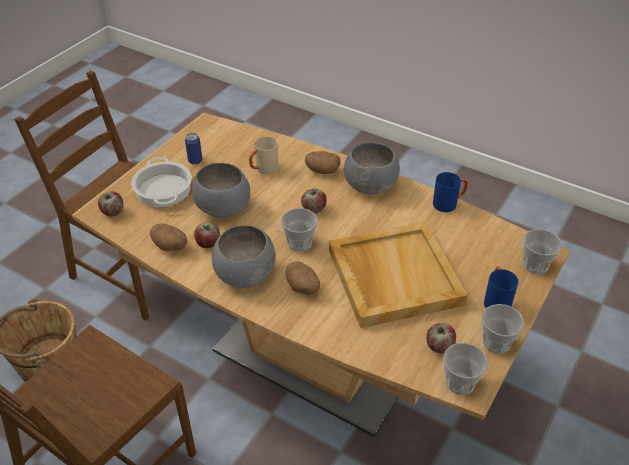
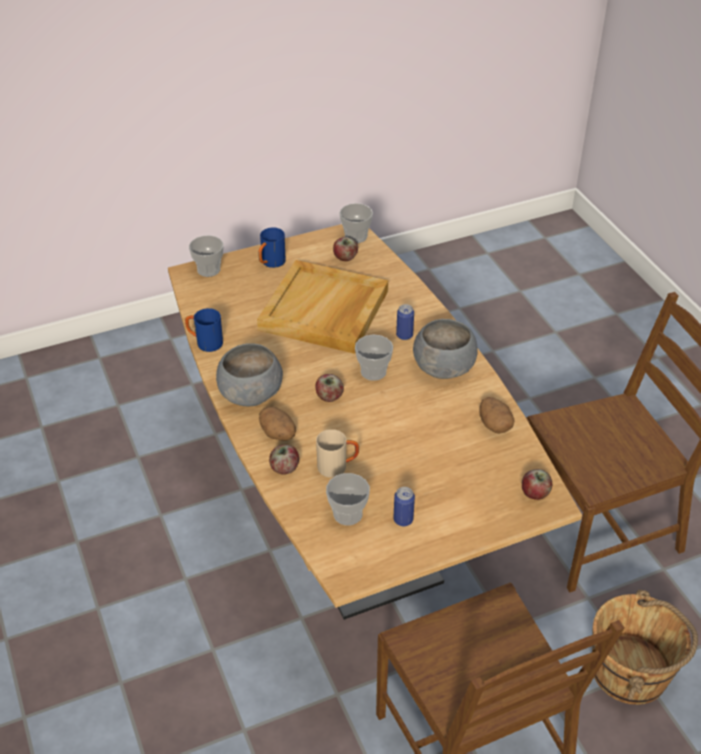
camera: 145 degrees left, 0 degrees up
(164, 189) = (463, 496): cooking pot -> none
(208, 243) = (456, 410): apple -> apple (284, 468)
(223, 208) = (415, 441): grey bowl -> none
(303, 288) = (404, 335): potato -> can
(496, 343) = (305, 243): cup -> cup (347, 514)

